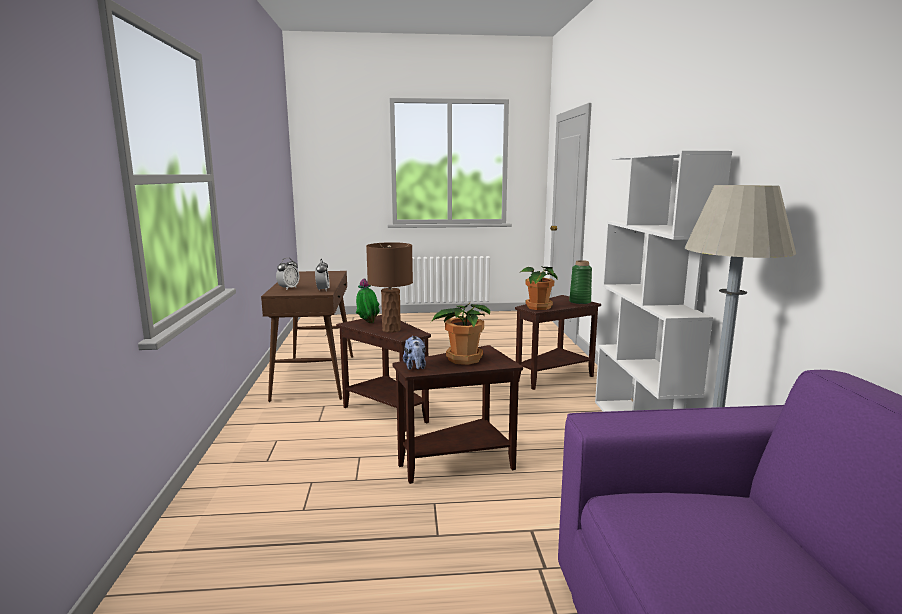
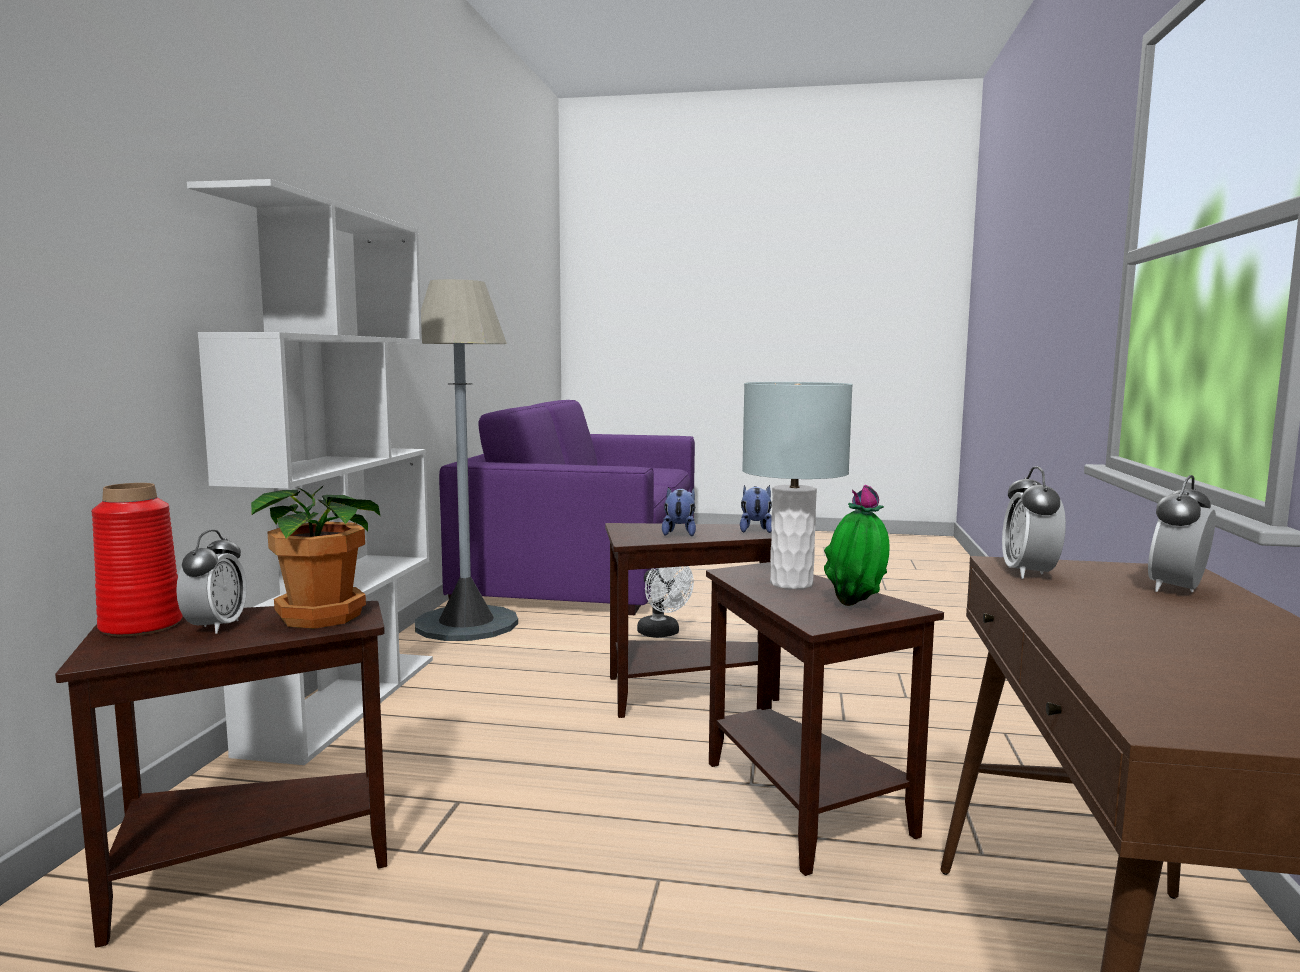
camera: 165 degrees left, 5 degrees down
(391, 330) = (790, 583): brown table lamp -> grey table lamp
(463, 359) = (679, 533): potted plant -> plush toy
(516, 536) = (662, 634): none -> white fan
(559, 303) = (215, 627): none -> alarm clock
(579, 302) = (142, 625): green vase -> red vase

